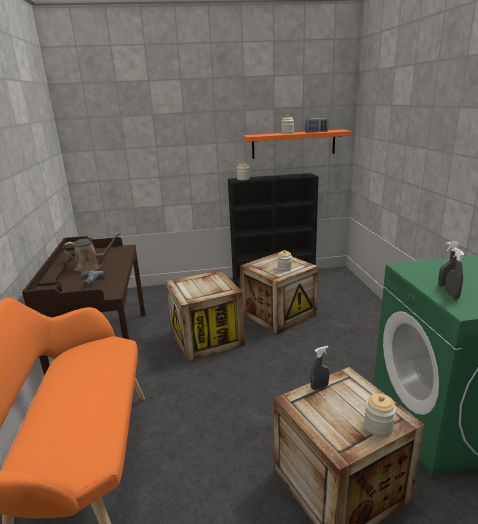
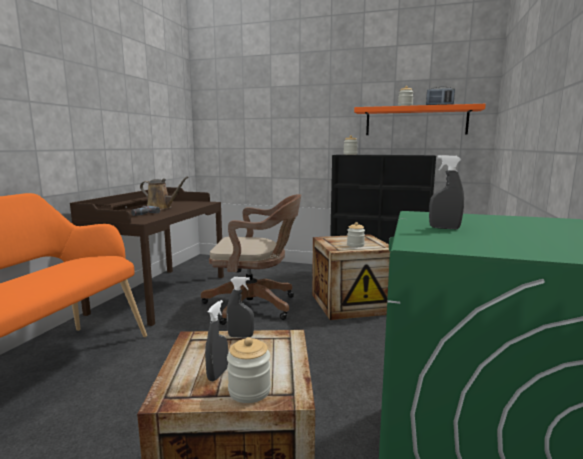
camera: 25 degrees right, 10 degrees down
(206, 338) = (255, 306): crate -> brown office chair
(451, 295) = (430, 234): grey spray bottle -> grey spray bottle (217, 374)

